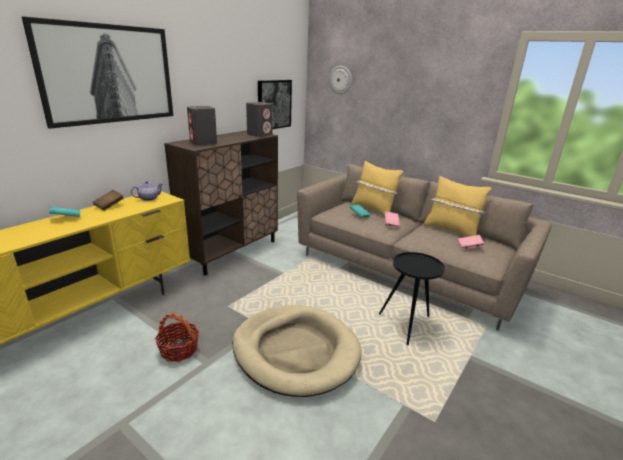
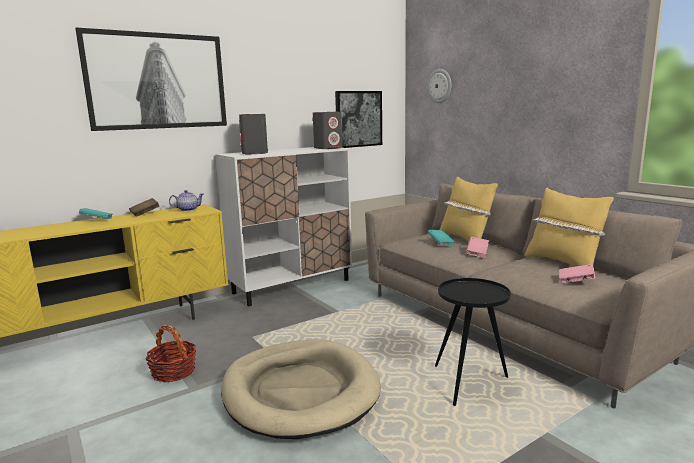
camera: 20 degrees right, 10 degrees down
(231, 251) = (292, 286): brown cabinet -> white cabinet

